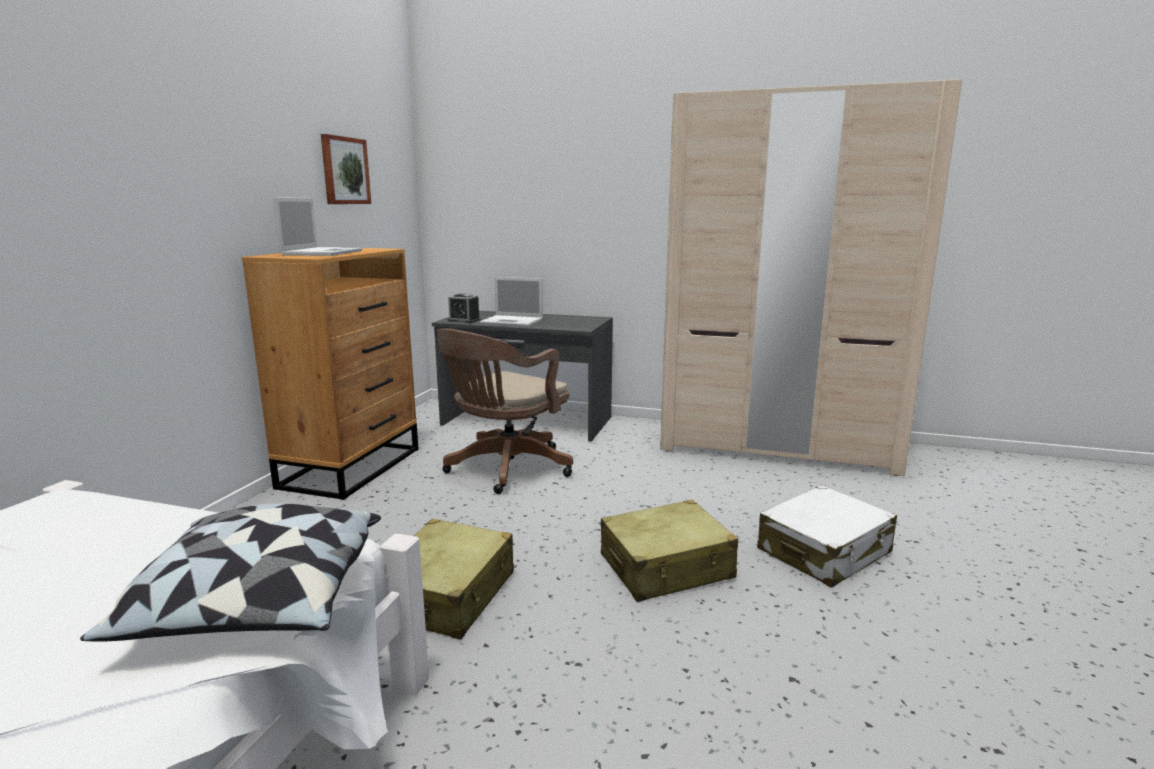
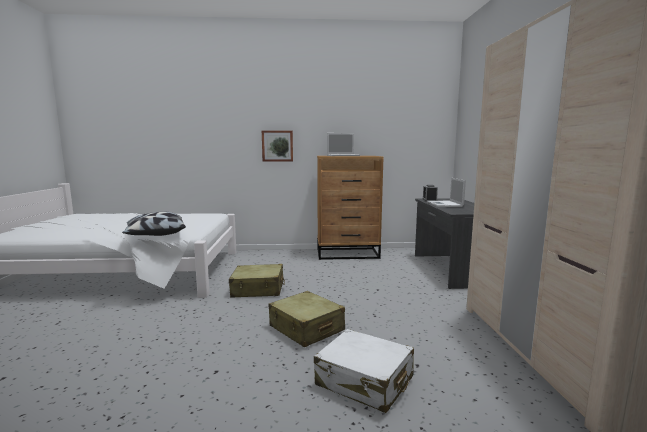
camera: 70 degrees right, 5 degrees down
(344, 171) = (389, 120): picture -> picture (277, 146)
(505, 469) = (380, 277): brown office chair -> none

